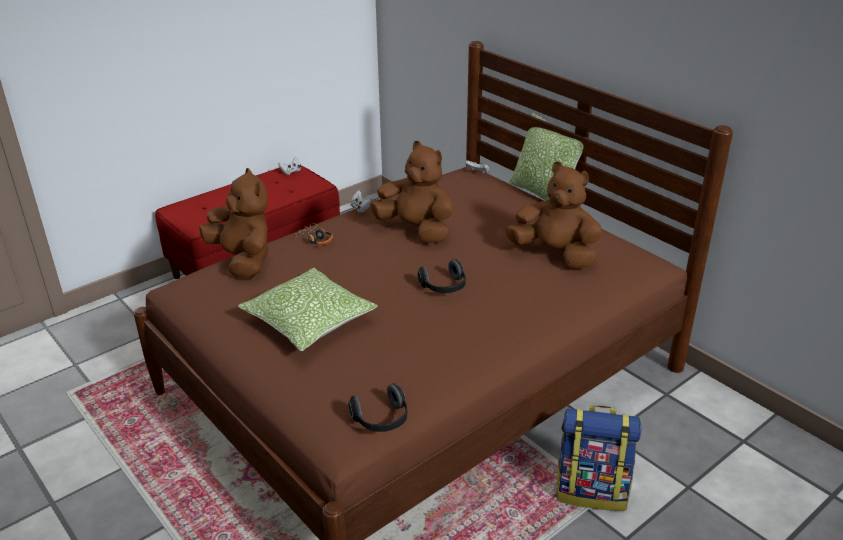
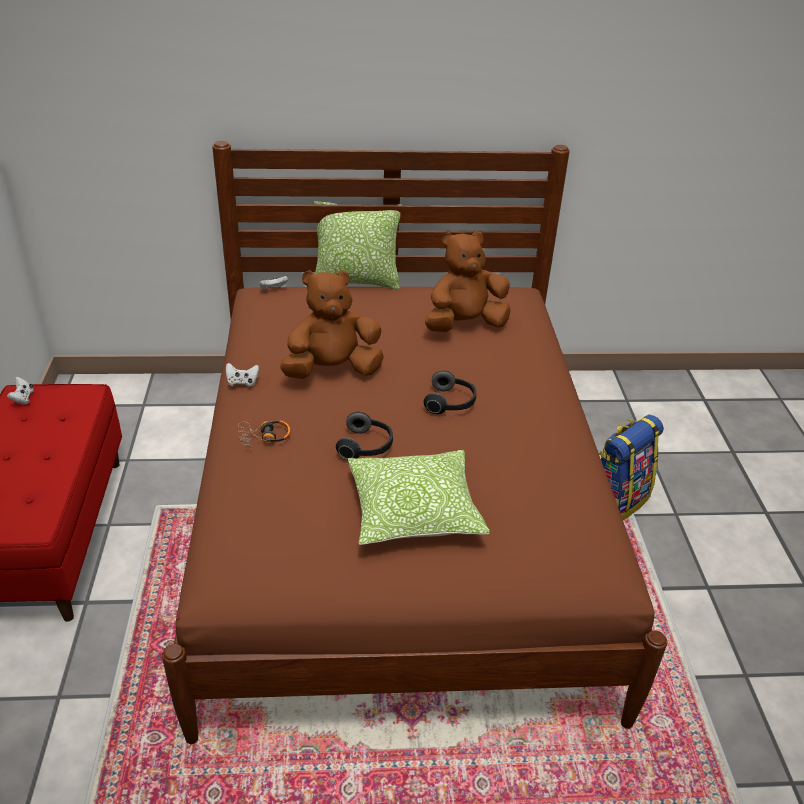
camera: 55 degrees left, 5 degrees up
(243, 260) = (237, 507): brown plush toy -> none
(381, 420) = (614, 536): headphones -> headphones (366, 447)

